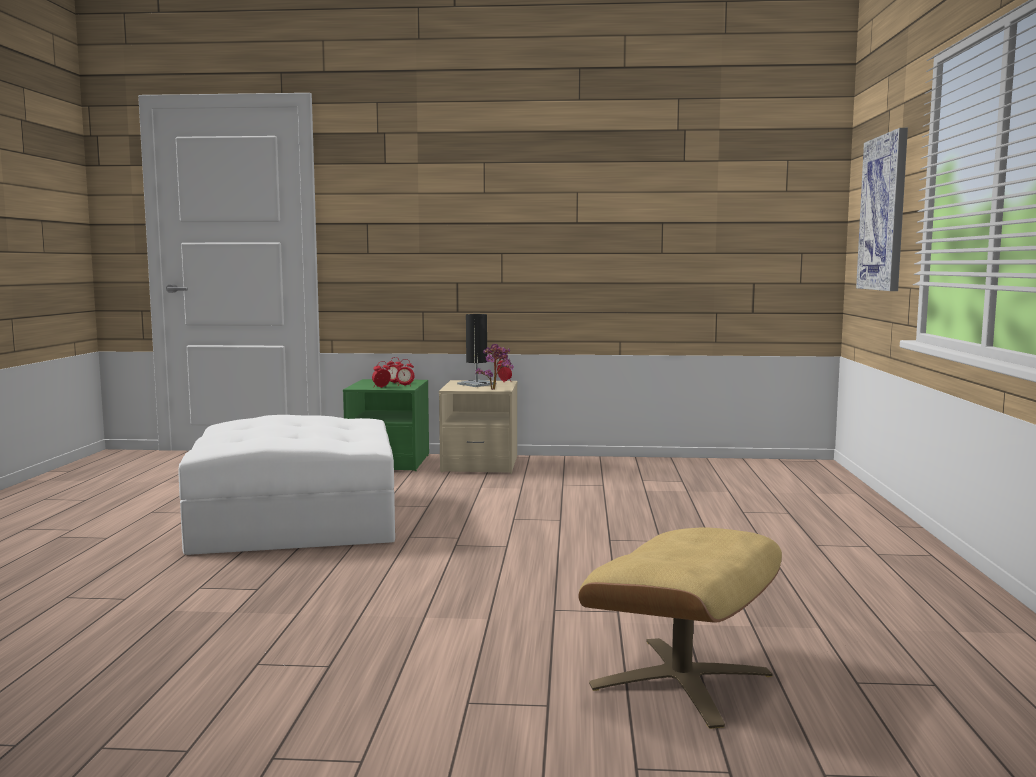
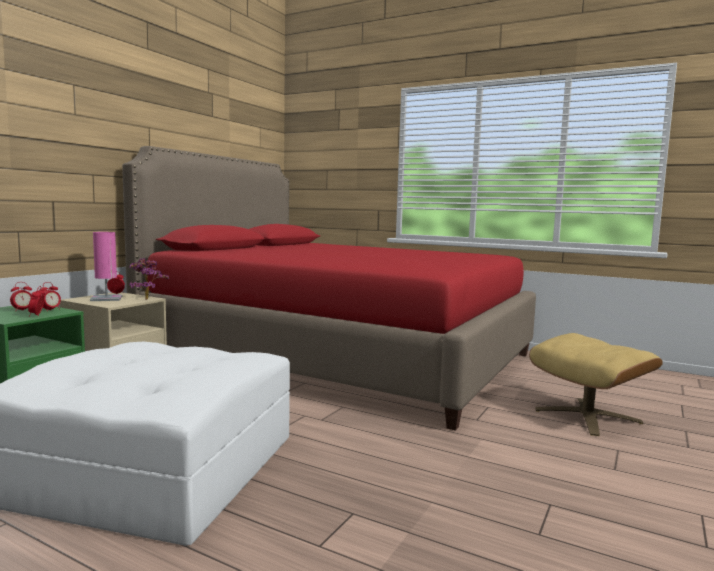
camera: 65 degrees left, 0 degrees up
(476, 384) = (106, 298): black table lamp -> pink table lamp
(695, 514) = (338, 356): none -> red bed
(884, 213) = (342, 168): picture -> none

